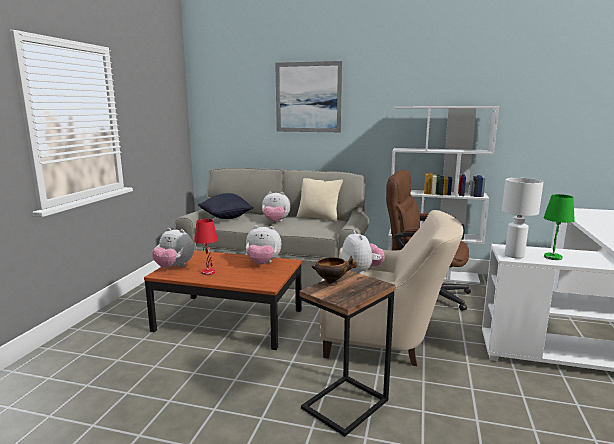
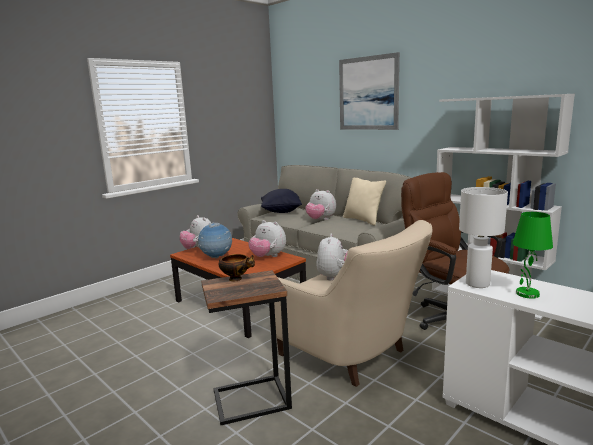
camera: 30 degrees right, 0 degrees up
(208, 272) = (216, 258): red table lamp -> globe

